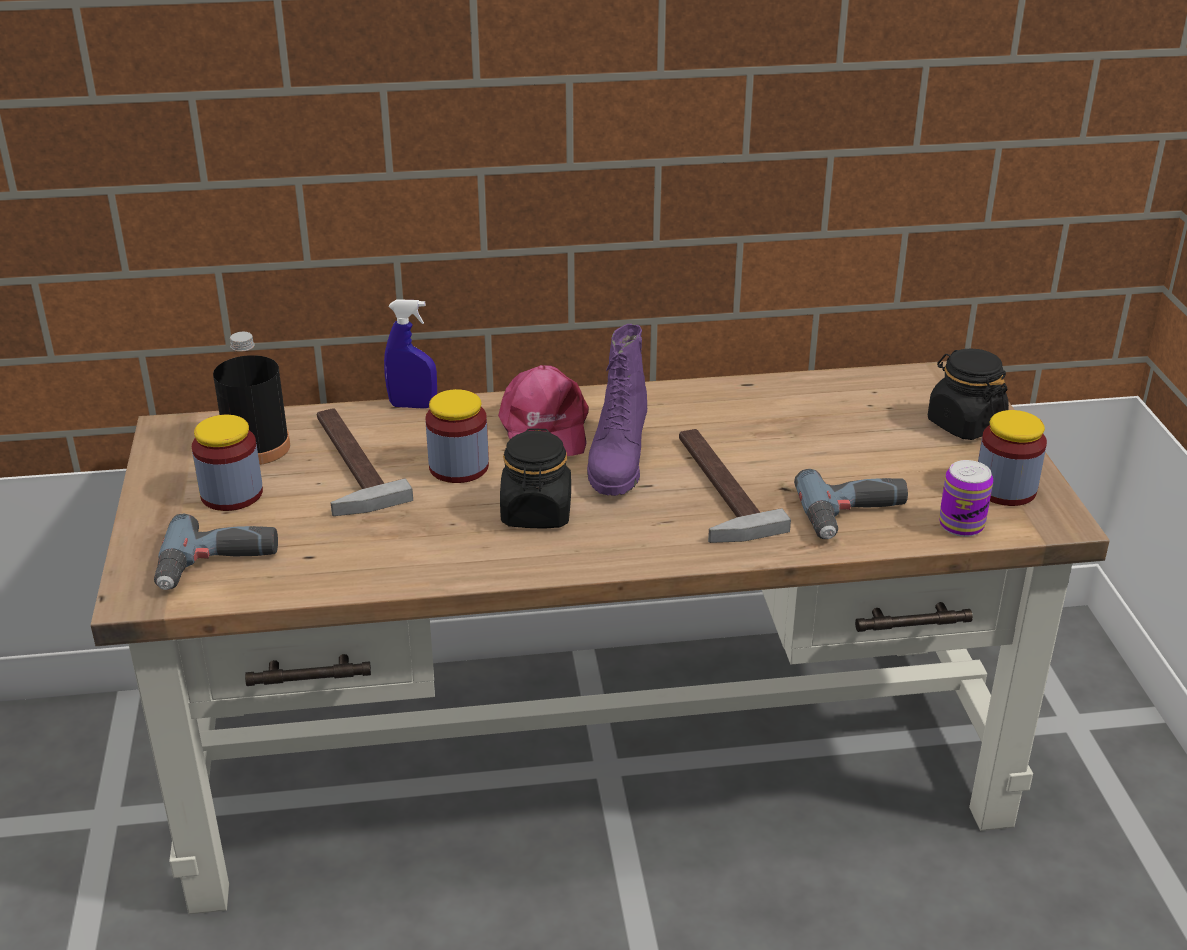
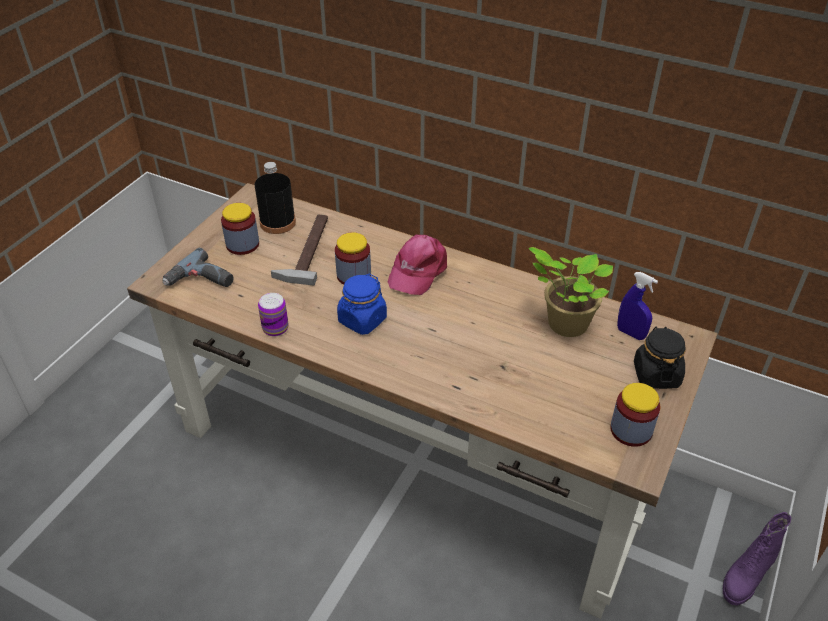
camera: 35 degrees right, 10 degrees up
(413, 405) = (369, 228): blue spray bottle -> blue spray bottle (630, 333)
(536, 513) = (362, 320): black jar -> blue jar
(617, 463) = (431, 309): purple boot -> purple boot (746, 576)
(713, 488) = (465, 348): hammer -> none
(802, 414) = (564, 324): none -> potted plant
(855, 516) = (522, 403): power drill -> none
(961, 525) = (577, 440): can -> can (275, 328)

